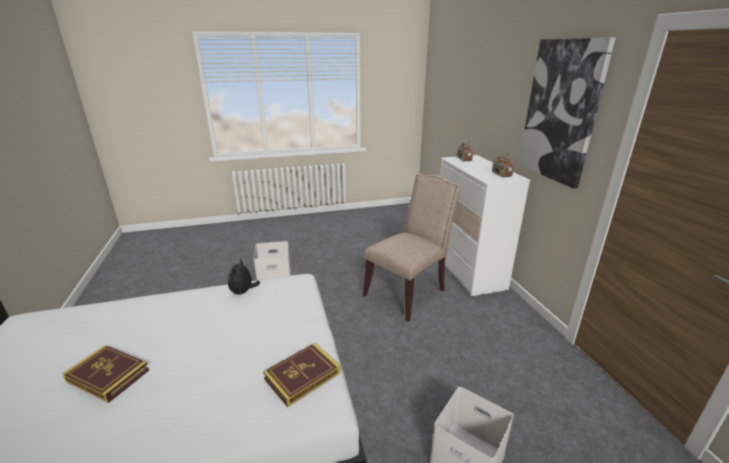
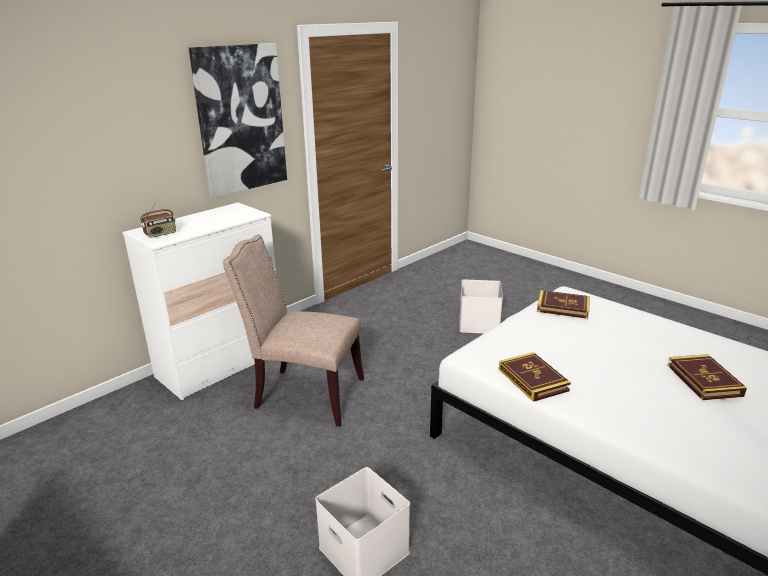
camera: 120 degrees left, 0 degrees up
(243, 292) = (532, 380): plush toy -> book
(501, 175) = (229, 212): radio -> none

